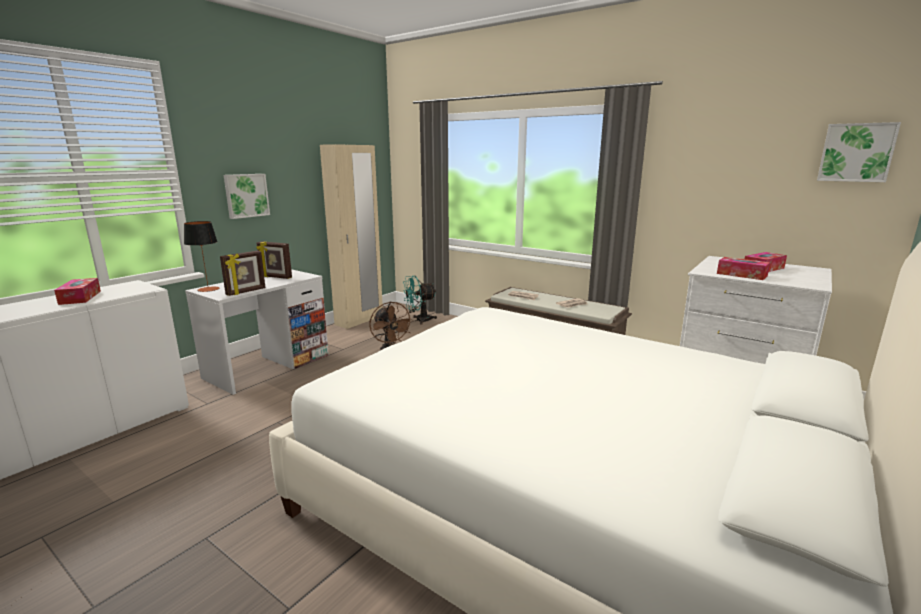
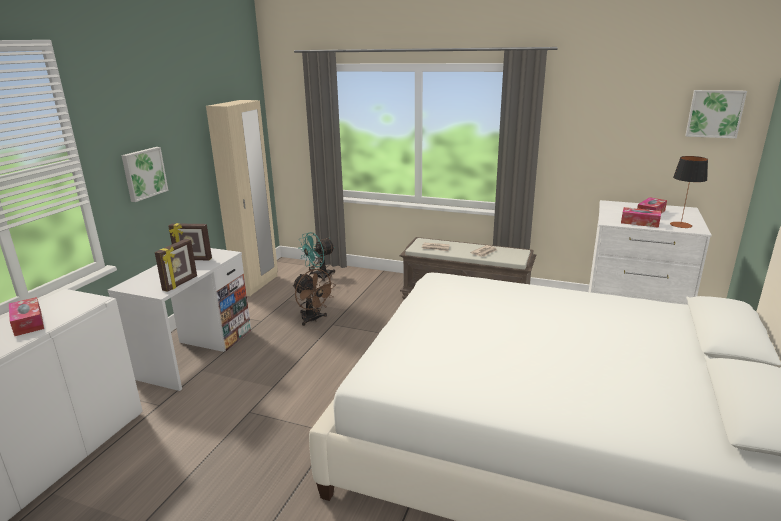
camera: 15 degrees left, 5 degrees up
(208, 289) = (133, 285): table lamp -> table lamp (680, 225)

